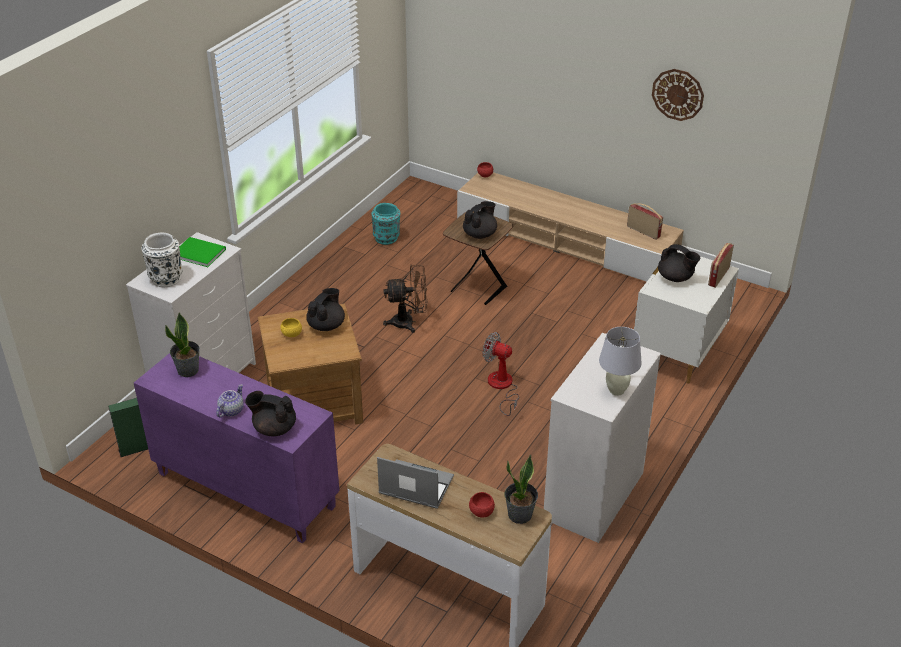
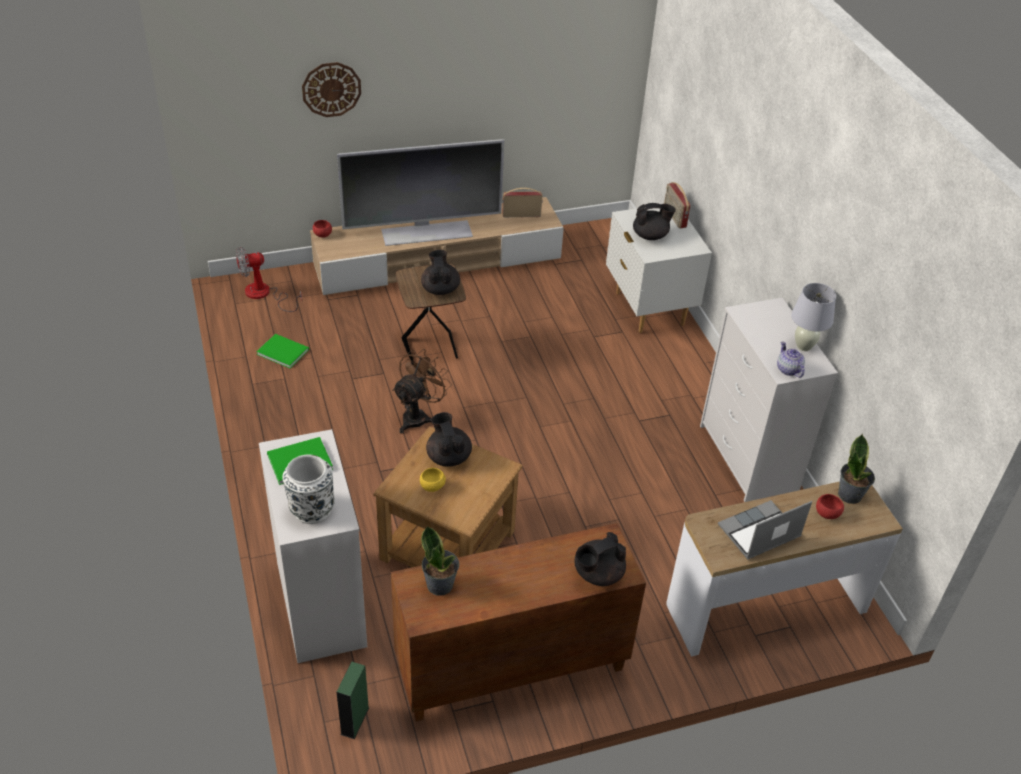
camera: 50 degrees left, 5 degrees up
(231, 410) = (538, 588): teapot -> teapot (788, 369)
(244, 490) = (510, 669): purple cabinet -> brown cabinet
(387, 238) = (282, 351): turquoise vase -> green book
(502, 387) = (570, 420): fan -> fan (264, 294)
(556, 208) = (426, 232): none -> television
(678, 94) = (528, 65): wall clock -> wall clock (331, 89)

